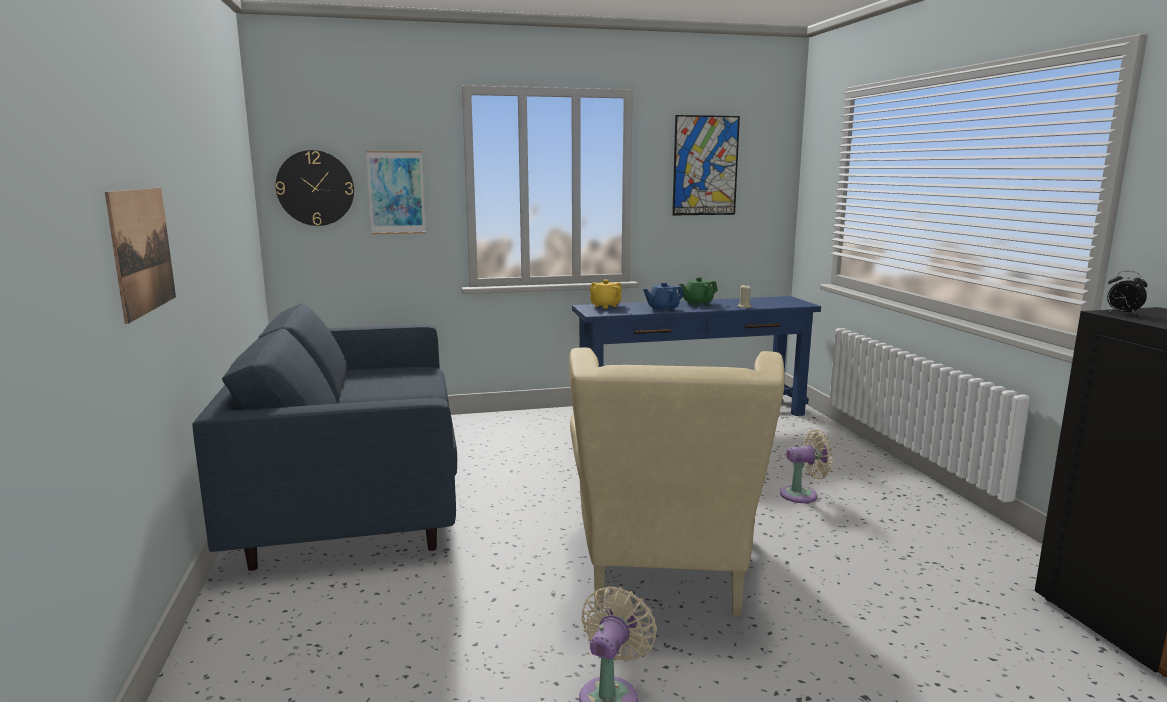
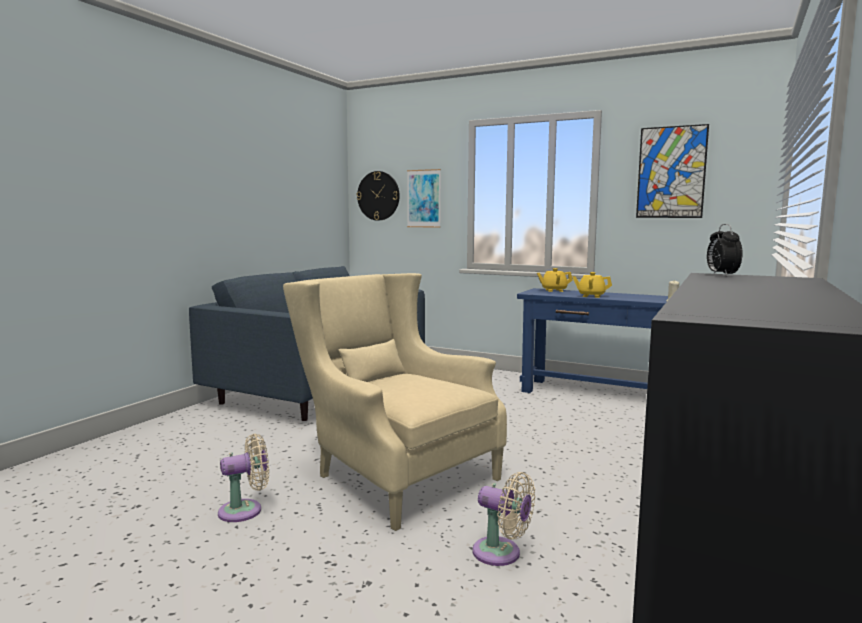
camera: 40 degrees right, 5 degrees down
(142, 250) = (164, 208): picture -> none
(662, 309) = (591, 296): blue teapot -> yellow teapot
(665, 576) = (393, 475): beige armchair -> beige armchair turned 90 degrees clockwise
(697, 303) = (637, 296): green teapot -> none
(803, 495) = (603, 468): beige fan -> beige fan (501, 554)

